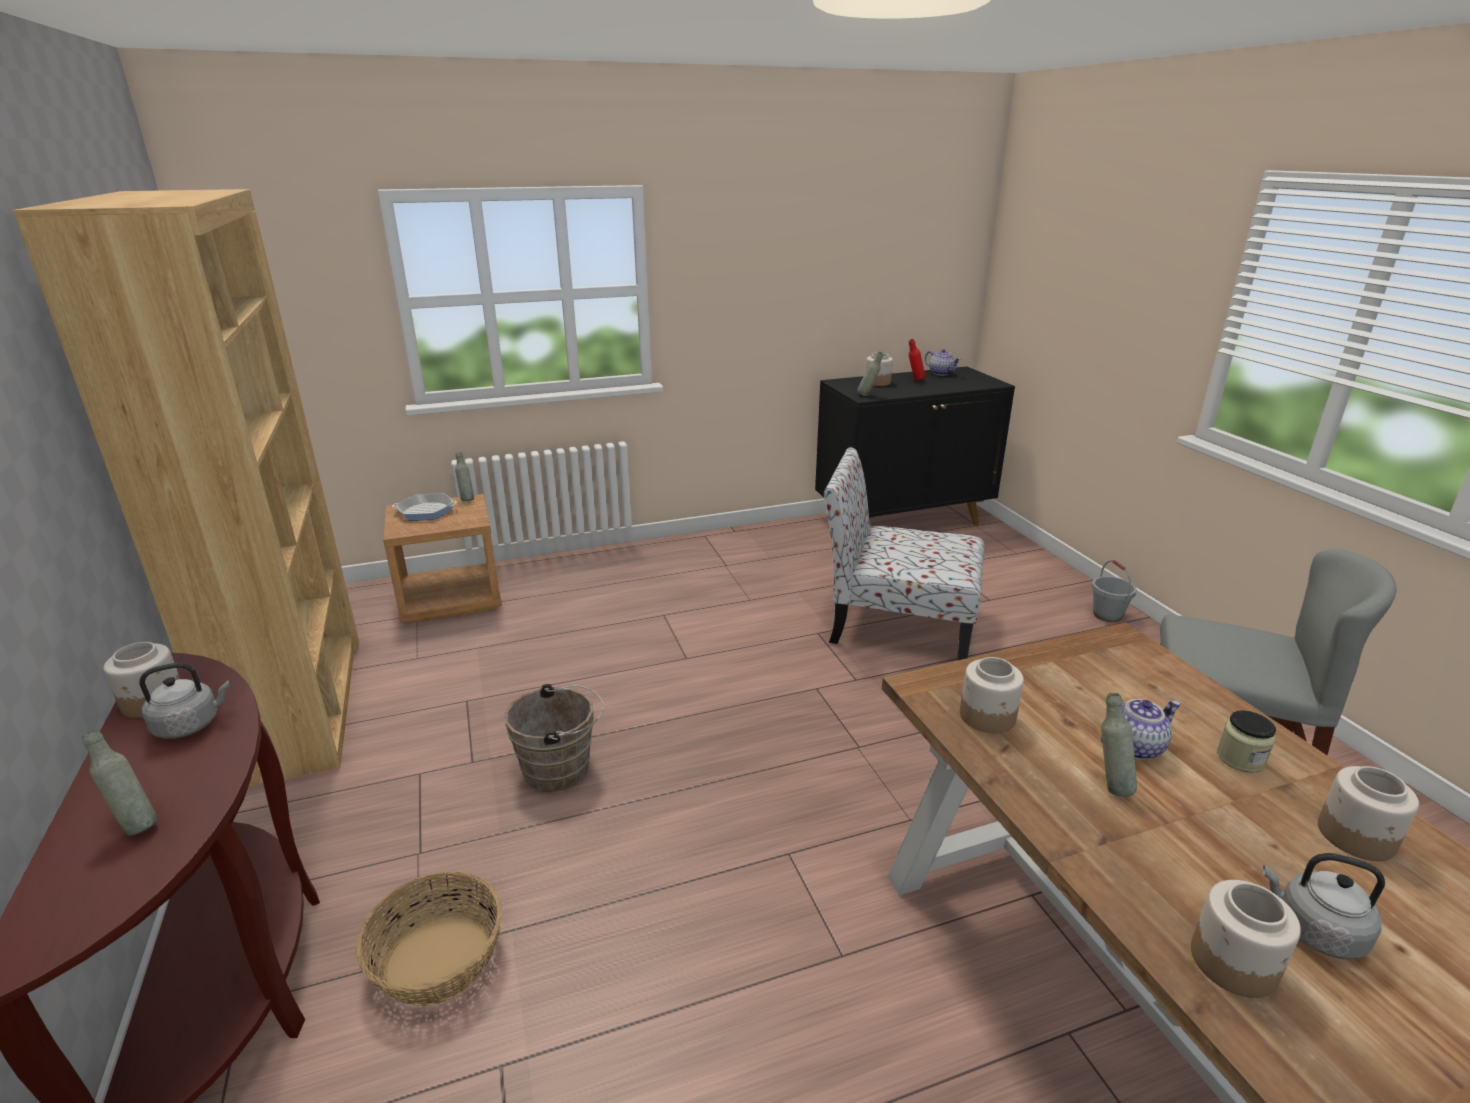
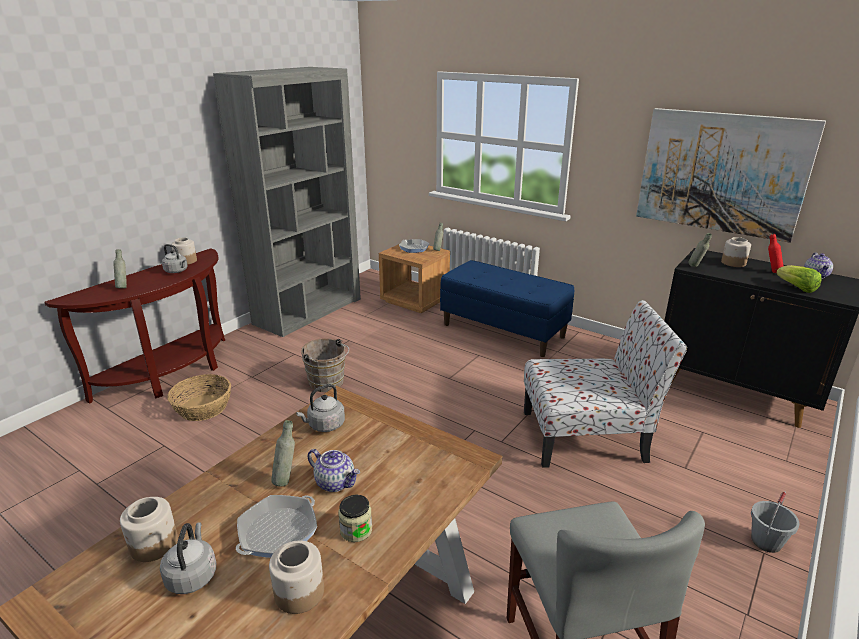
camera: 55 degrees right, 0 degrees up
(300, 706) = (308, 311): brown bookcase -> grey bookcase
(634, 574) = (504, 330): none -> blue bench
(833, 285) = (721, 173): none -> picture
(897, 624) = (587, 436): chair -> chair turned 105 degrees clockwise
(958, 386) = (797, 288): none -> lettuce
(988, 716) = (324, 425): jar -> grey kettle
(1229, 823) = (278, 532): none -> frying pan

